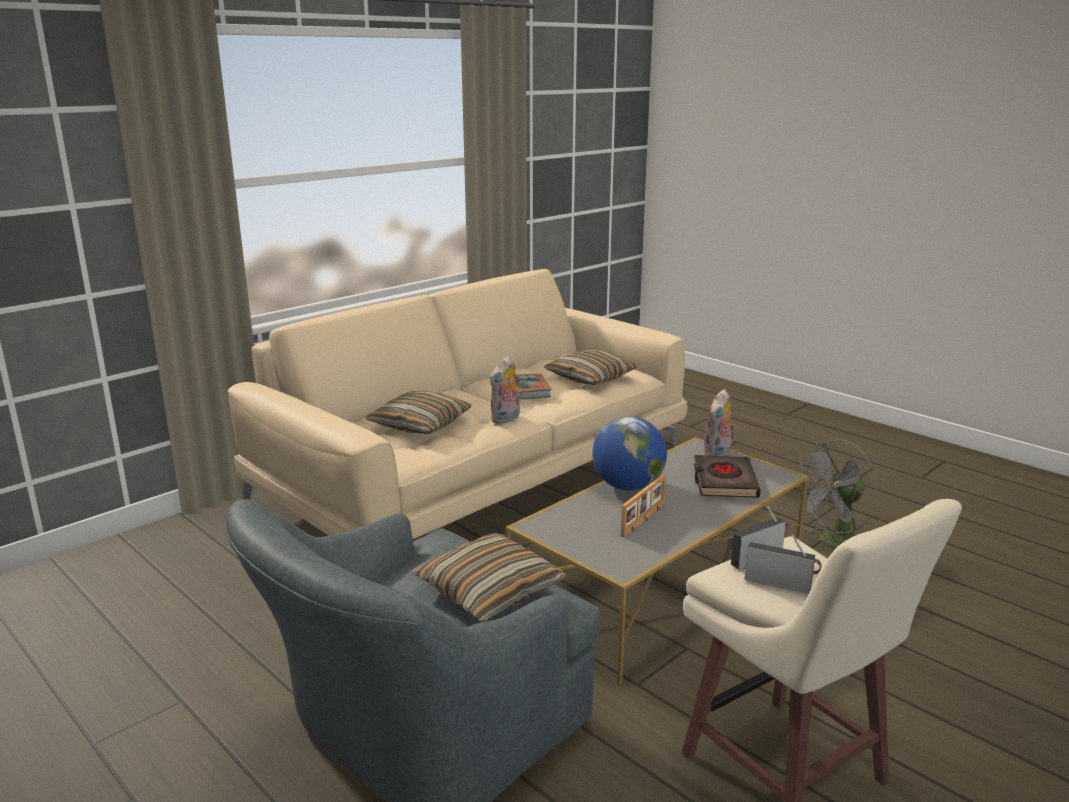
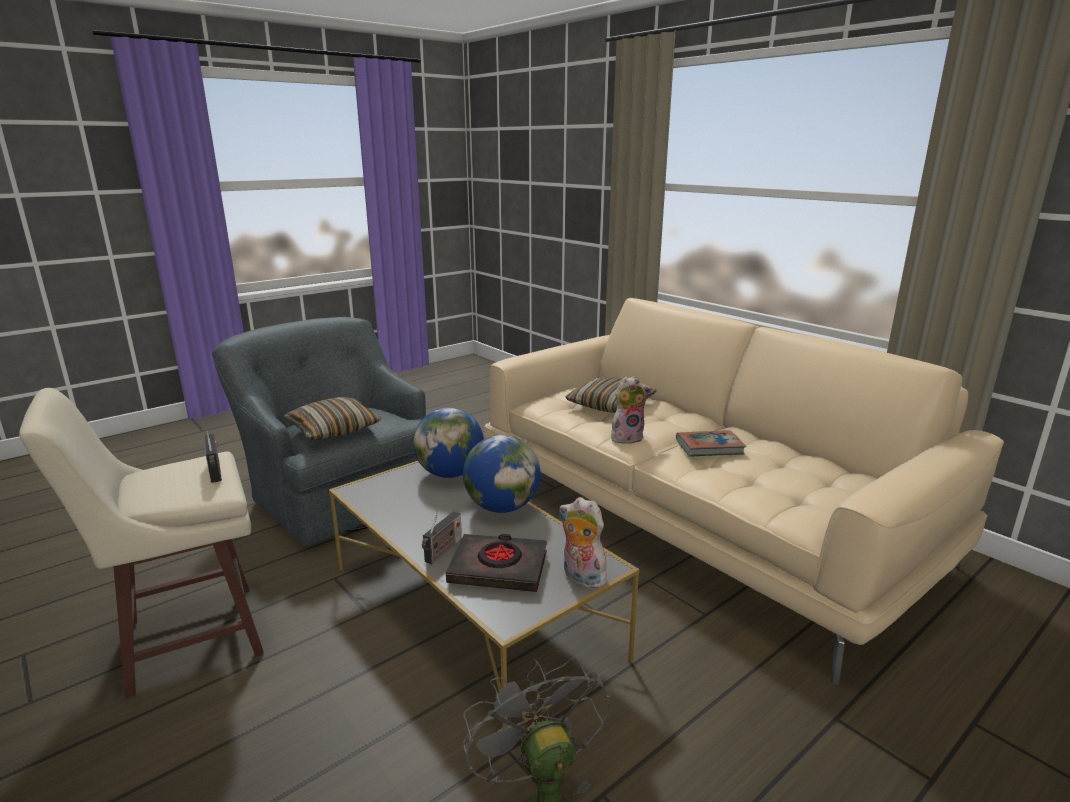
camera: 95 degrees right, 0 degrees up
(506, 419) = (627, 437): plush toy -> plush toy turned 120 degrees clockwise
(565, 517) = (450, 473): none -> globe
(590, 378) = (776, 486): pillow -> none
(644, 520) = (431, 509): picture frame -> none
(781, 584) = (172, 474): radio -> radio (442, 551)

